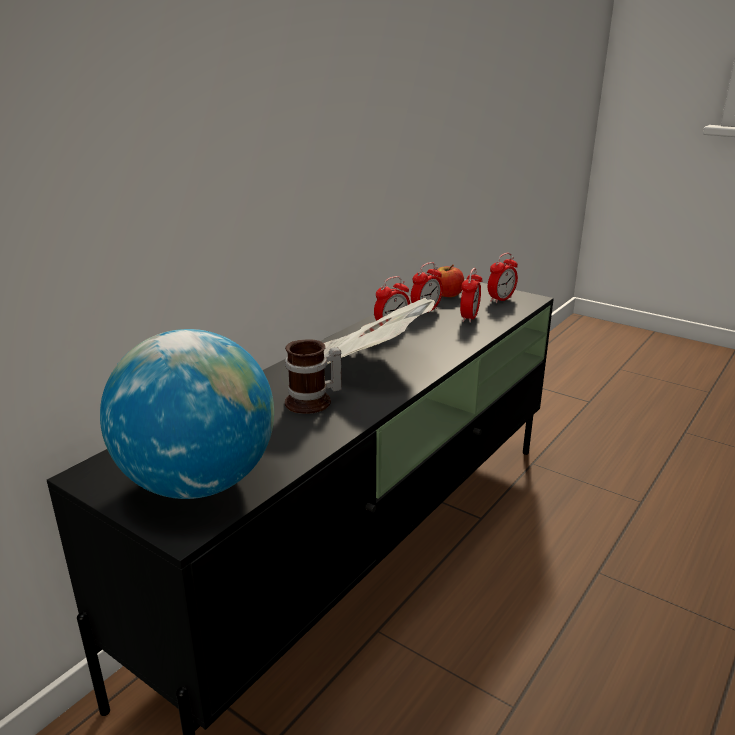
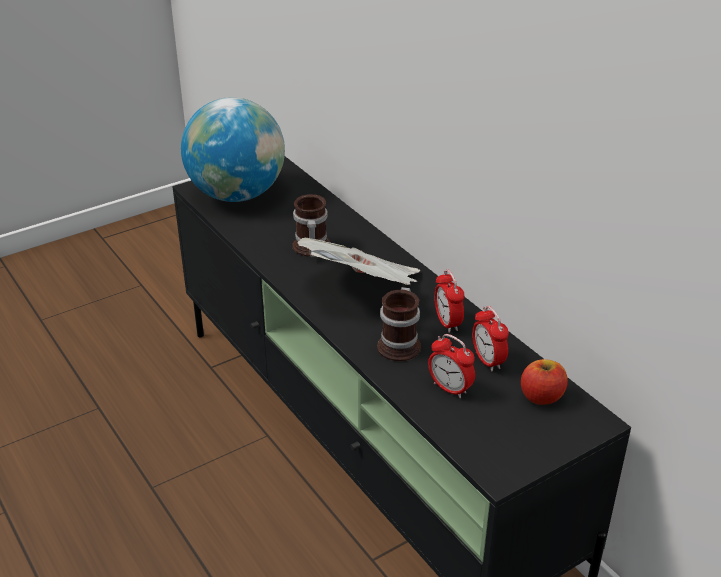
camera: 110 degrees right, 10 degrees up
(435, 338) = (401, 344): none -> mug
(501, 299) = (505, 440): alarm clock -> none

